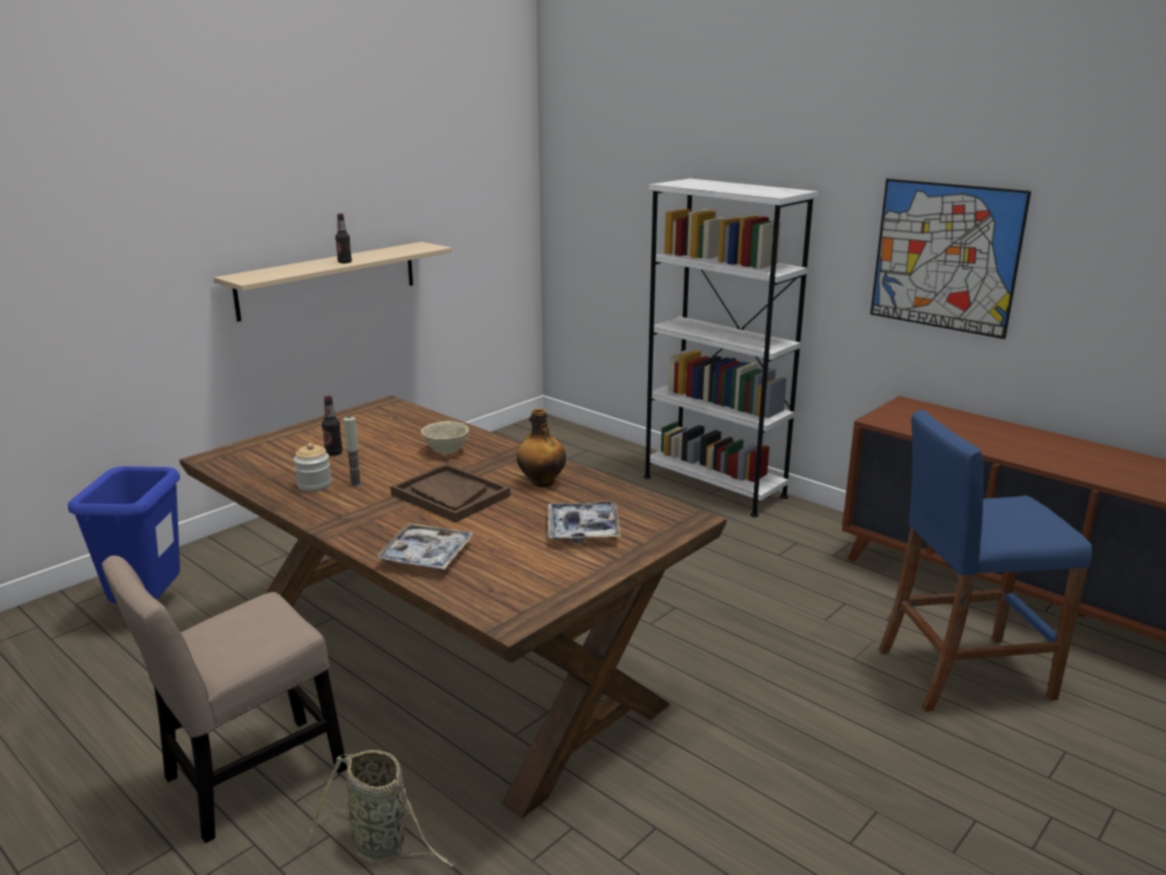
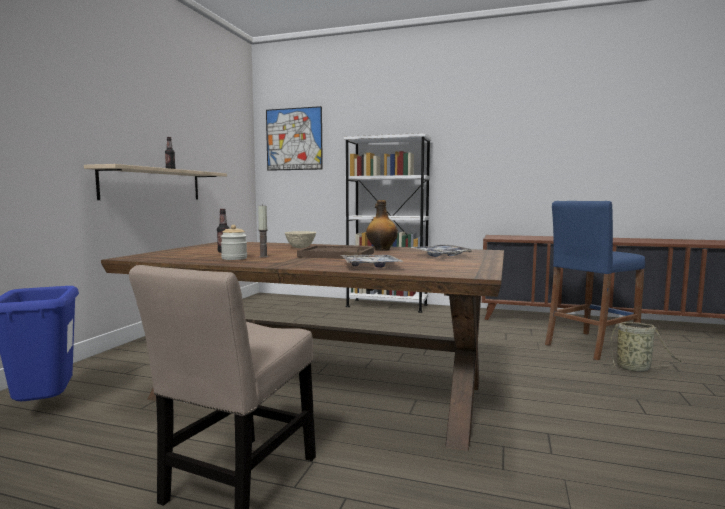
camera: 25 degrees left, 15 degrees down
(383, 844) = (393, 490): basket -> basket (635, 369)
(945, 257) = (501, 161): picture -> picture (294, 139)

